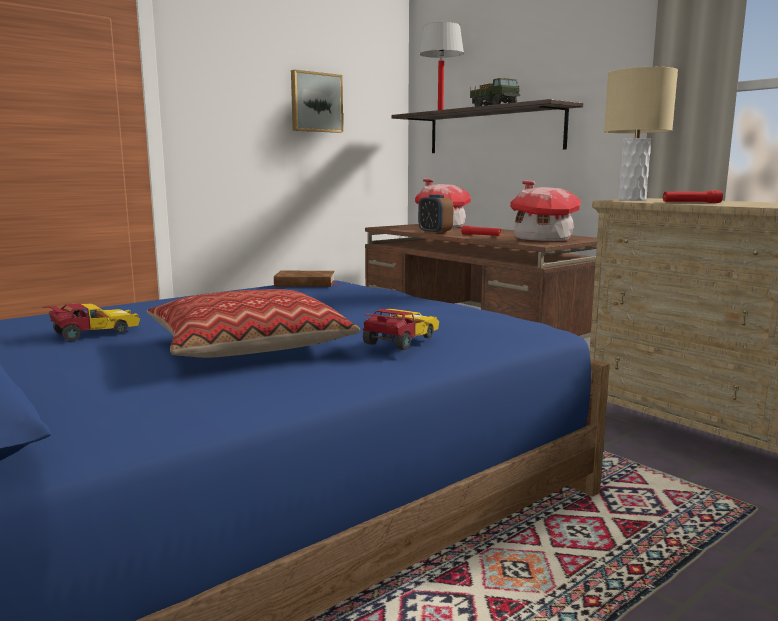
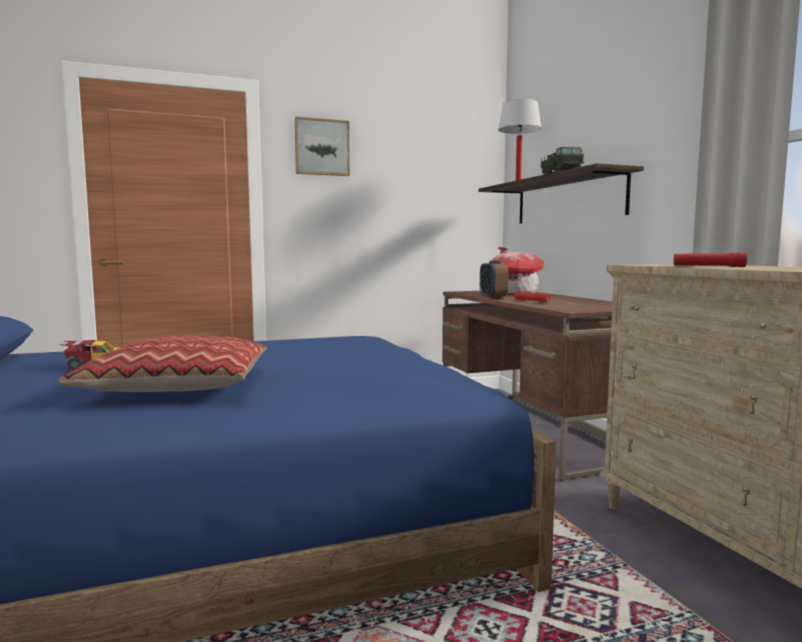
camera: 20 degrees right, 5 degrees down
(305, 283) = (337, 338): brown book -> none
(315, 102) = (406, 179): picture -> picture (321, 147)
(400, 340) = (301, 392): toy car -> none
(541, 239) = (584, 306): toy house -> none
(632, 200) = (657, 264): beige table lamp -> none

